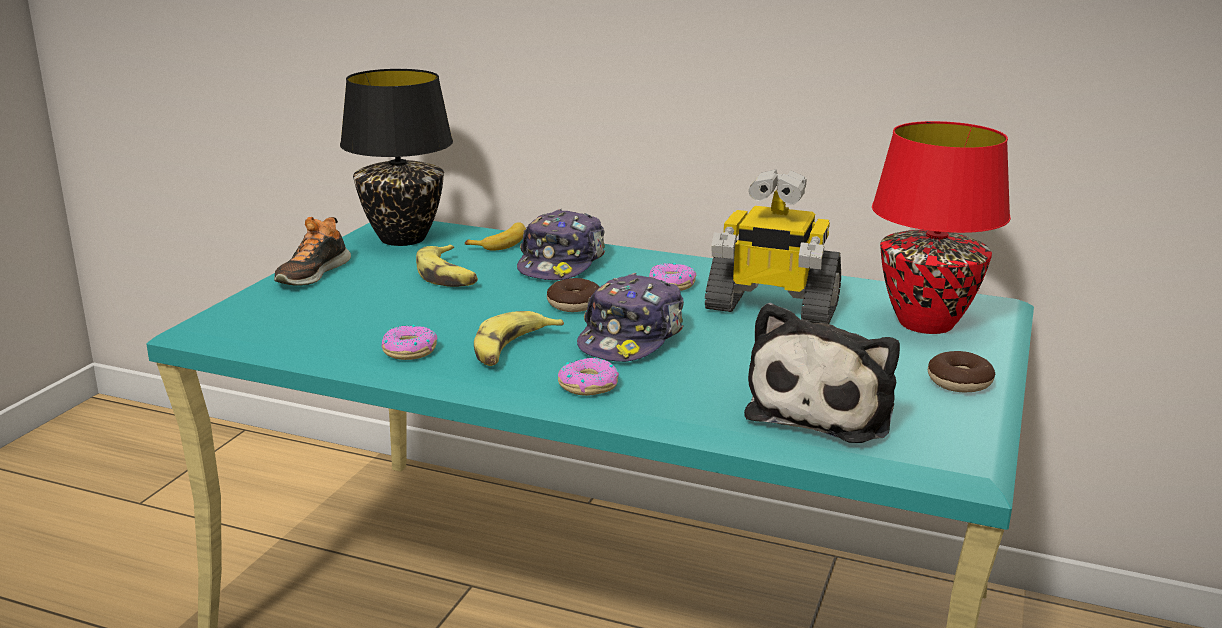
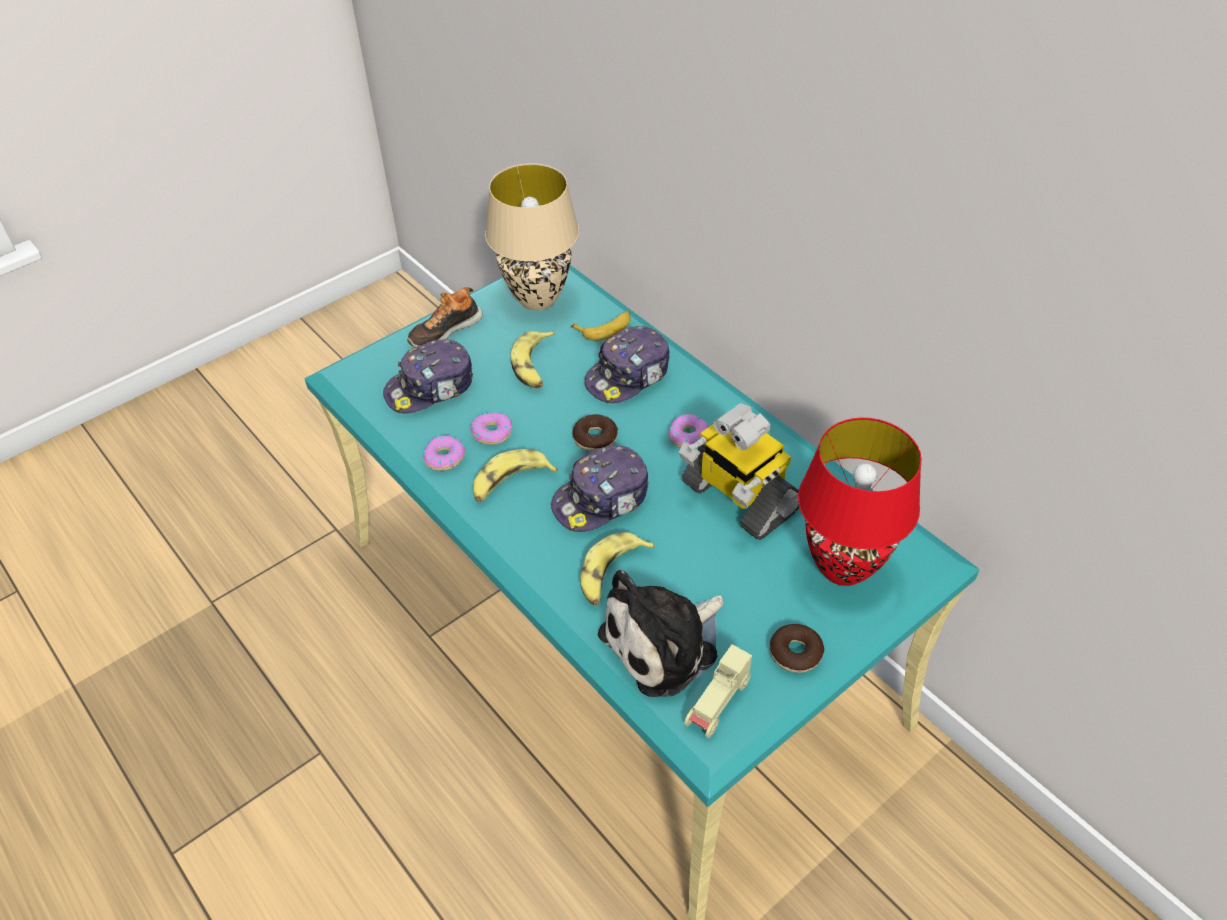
camera: 30 degrees right, 25 degrees up
(337, 310) = (431, 388): none -> cap
(403, 239) = (538, 300): black table lamp -> beige table lamp
(588, 385) = (528, 546): donut -> donut (492, 432)
(706, 380) = (611, 574): none -> banana
(935, 433) = (718, 704): none -> beige toy car

